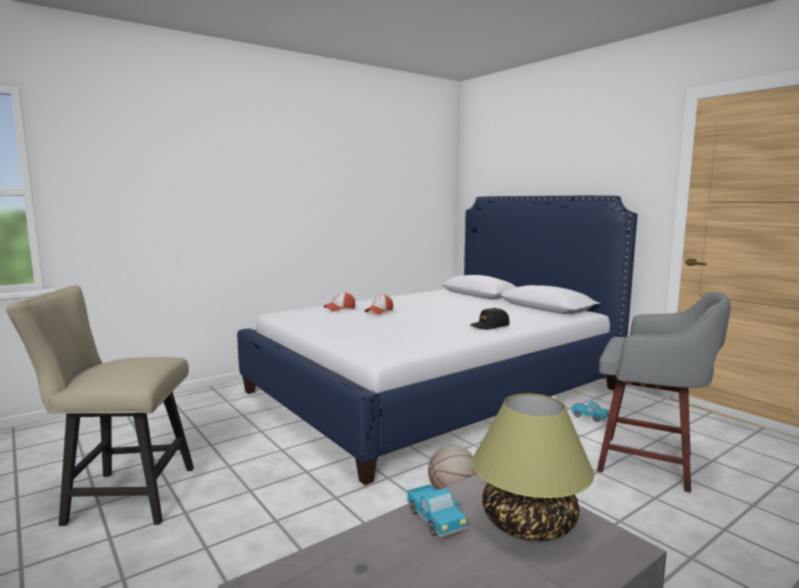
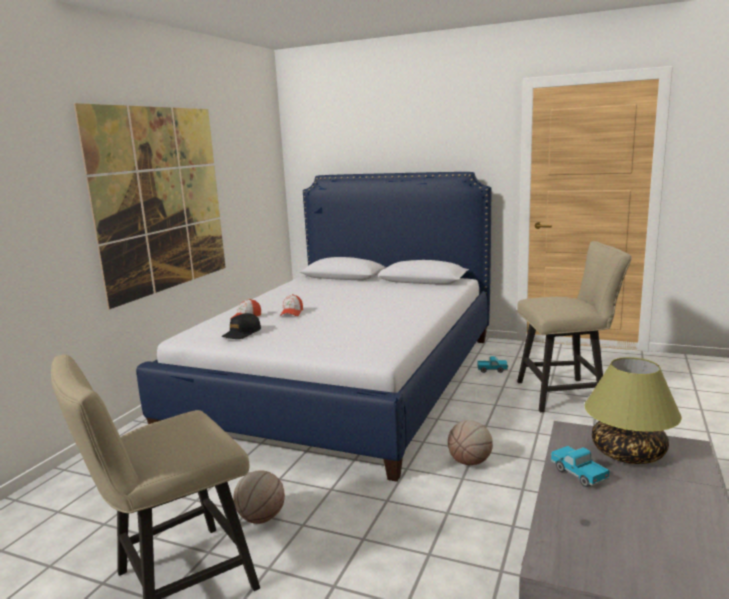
camera: 30 degrees left, 5 degrees up
(230, 474) = (261, 518): none -> basketball
(305, 201) = (162, 199): none -> picture
(435, 521) = (578, 474): toy truck -> toy truck turned 150 degrees counterclockwise
(489, 326) = (413, 308): black cap -> black cap (242, 333)
(650, 463) = (566, 394): grey stool -> beige chair

